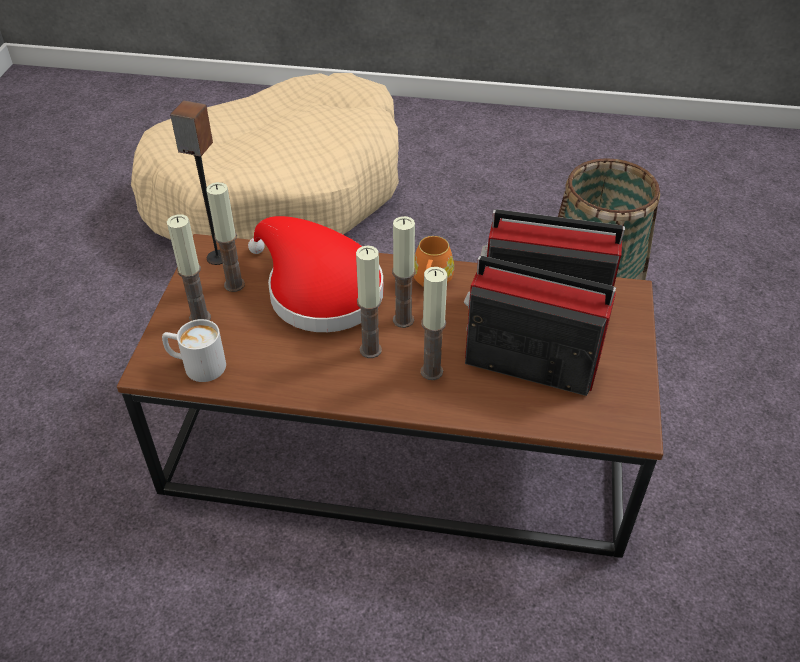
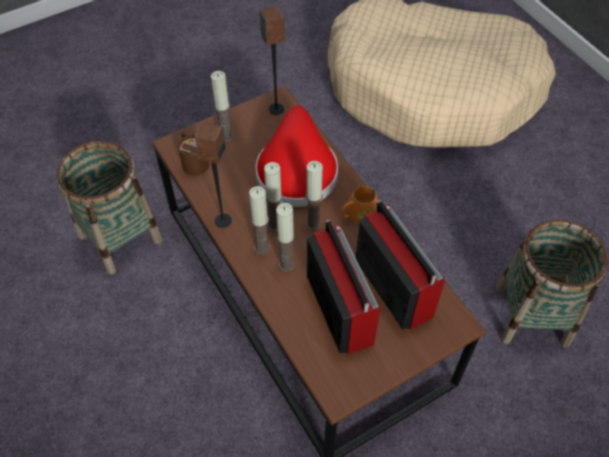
camera: 50 degrees right, 10 degrees up
(126, 573) = (120, 238): none -> basket
(196, 365) = (193, 161): white mug -> brown mug
(234, 285) = (263, 131): candle -> candle (262, 248)
(312, 389) = (222, 220): none -> speaker

